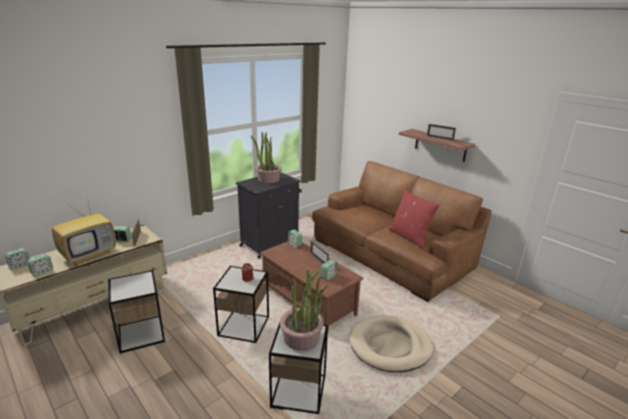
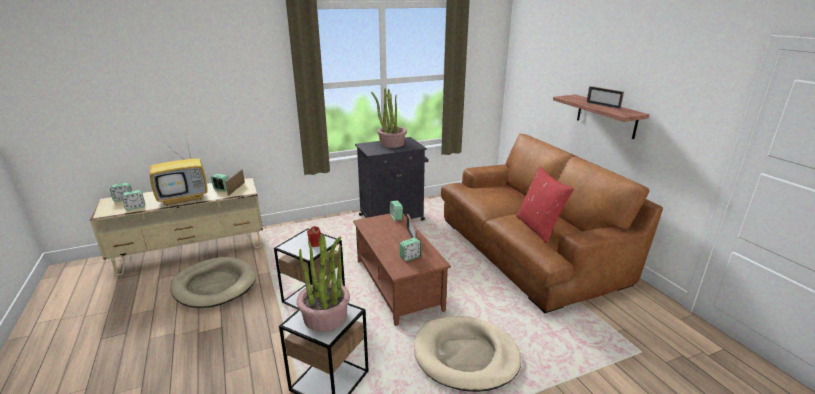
camera: 20 degrees right, 0 degrees up
(141, 334) = (214, 285): side table -> beige dog bed

